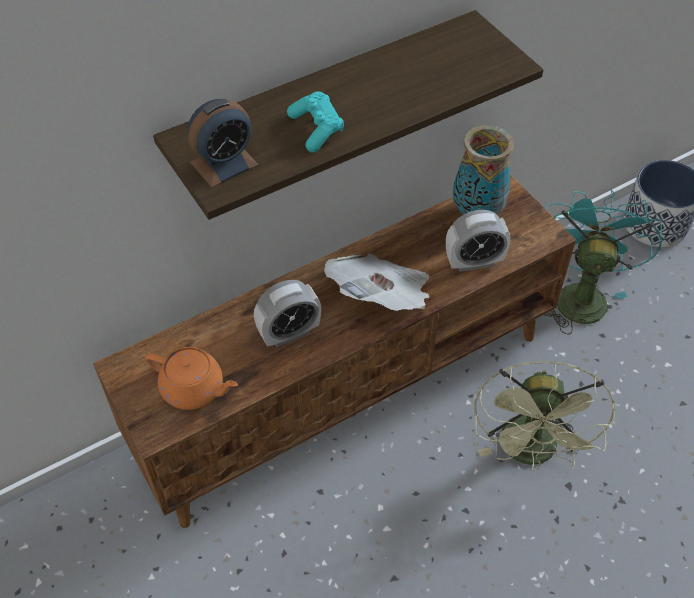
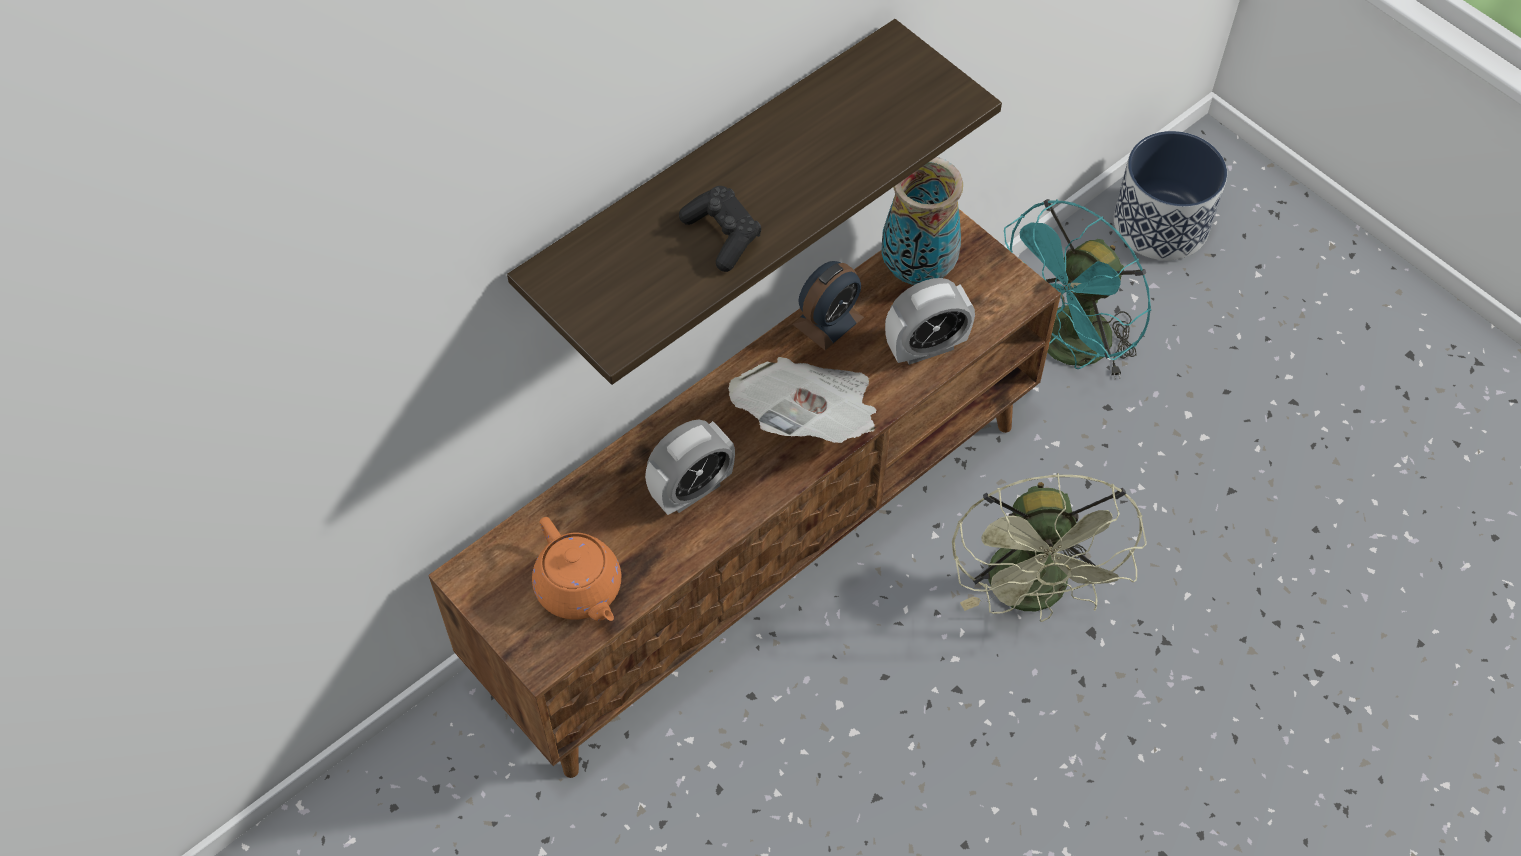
camera: 10 degrees left, 5 degrees up
(194, 389) = (579, 589): orange teapot -> orange teapot turned 45 degrees clockwise
(224, 163) = (614, 304): alarm clock -> alarm clock (828, 321)
(316, 129) = (723, 236): turquoise game controller -> black game controller
(579, 294) = (1066, 349): turquoise fan -> turquoise fan turned 135 degrees counterclockwise

